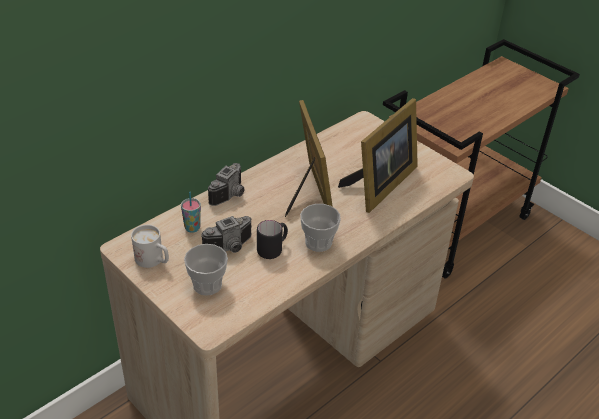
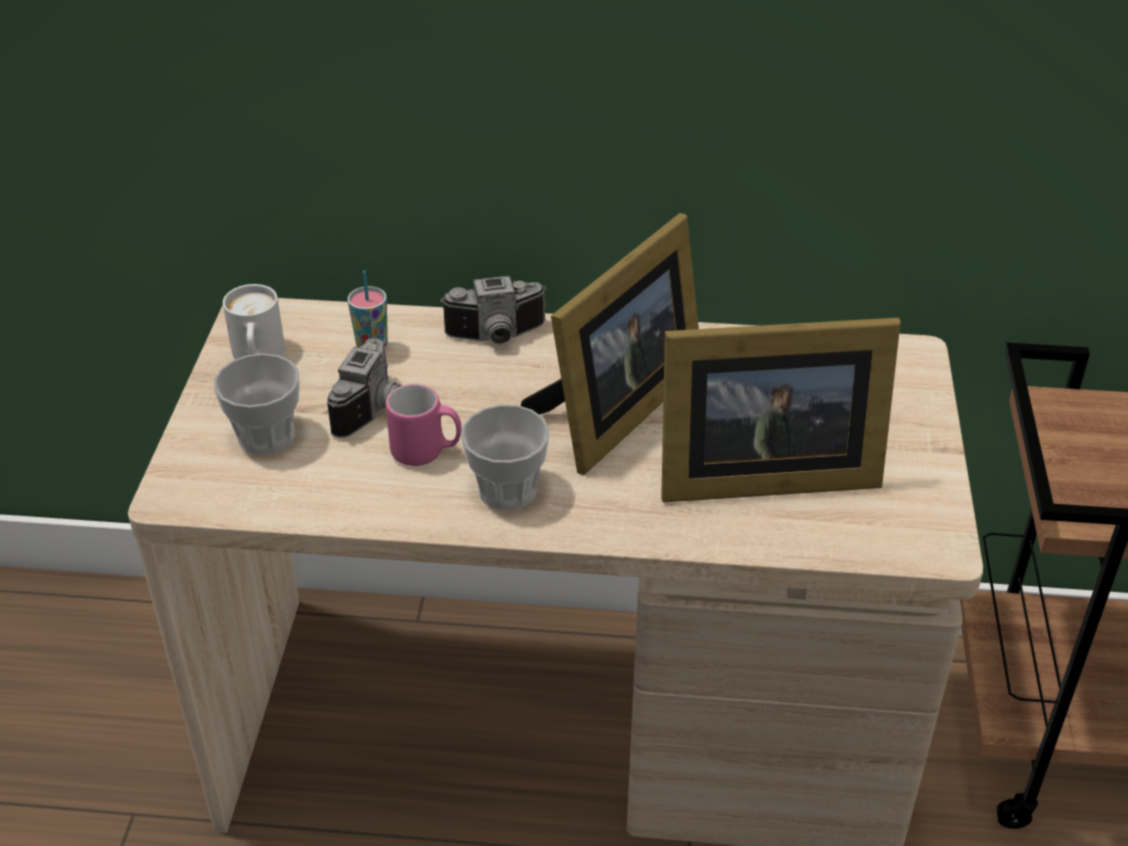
camera: 50 degrees right, 0 degrees up
(230, 248) = (375, 409): camera -> camera turned 90 degrees counterclockwise
(273, 249) = (426, 452): black mug -> pink mug

